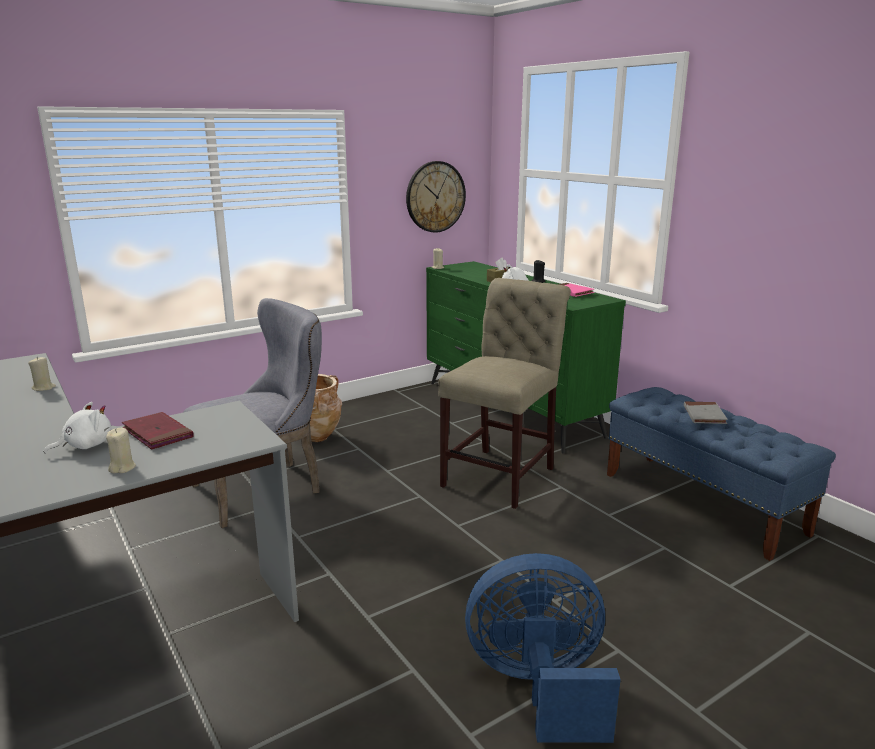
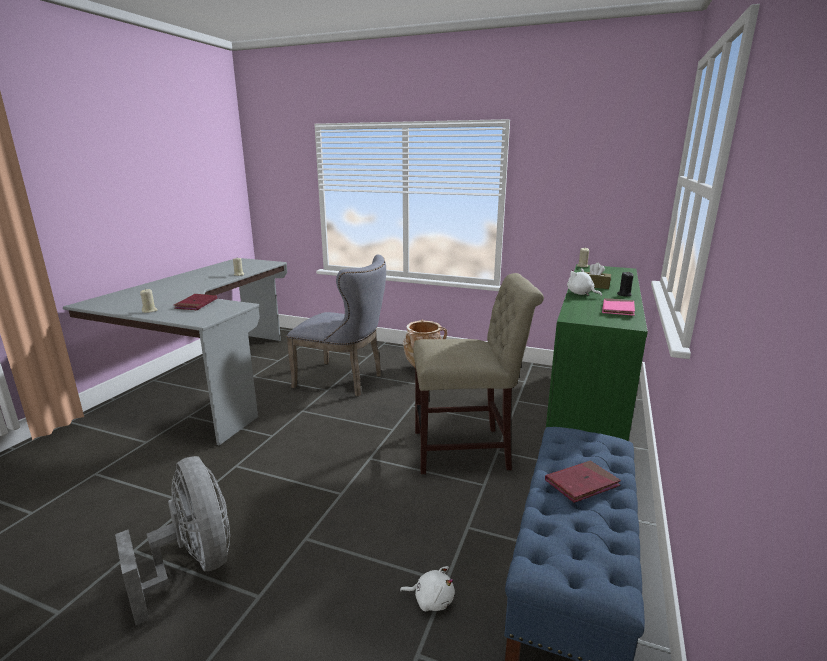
camera: 55 degrees right, 0 degrees up
(85, 446) = (172, 299): white plush toy -> white plush toy (431, 599)
(435, 197) = (597, 200): wall clock -> none
(539, 686) = (194, 565): blue fan -> grey fan
(704, 415) = (582, 484): grey book -> red book

